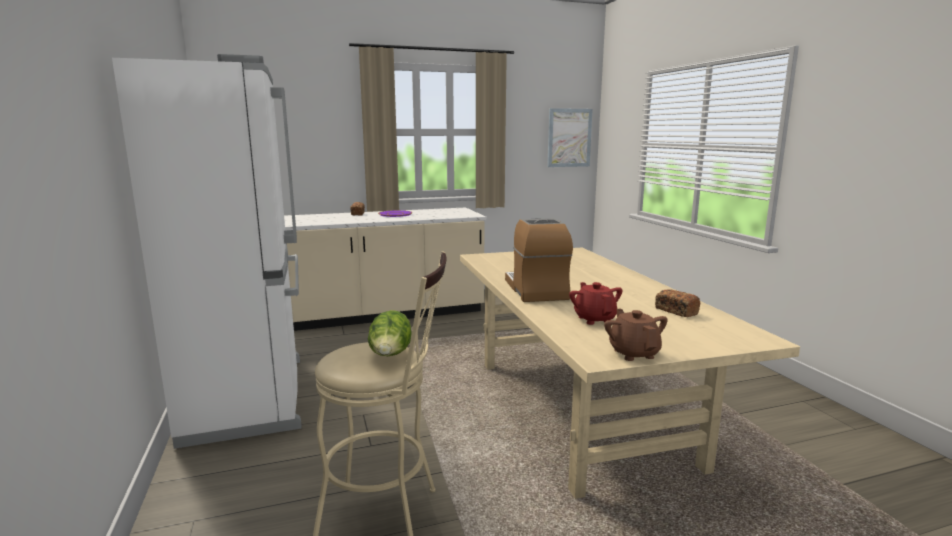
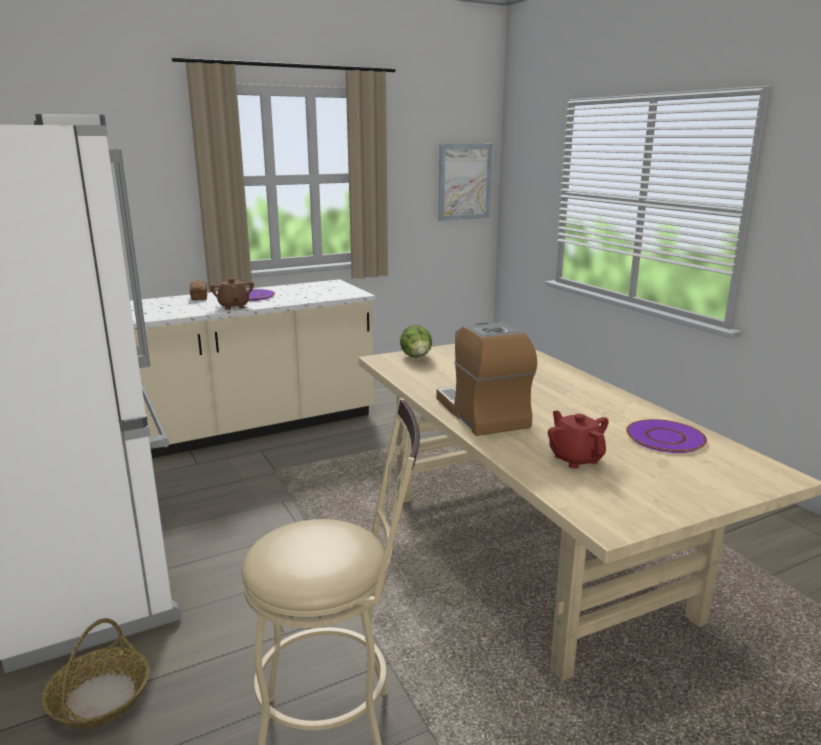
camera: 10 degrees left, 5 degrees up
(231, 470) = (100, 697): none -> basket
(390, 356) = (344, 547): lettuce -> lettuce (417, 358)
(633, 353) = (647, 513): brown teapot -> brown teapot (234, 306)
(676, 311) = (664, 437): bread -> purple plate

